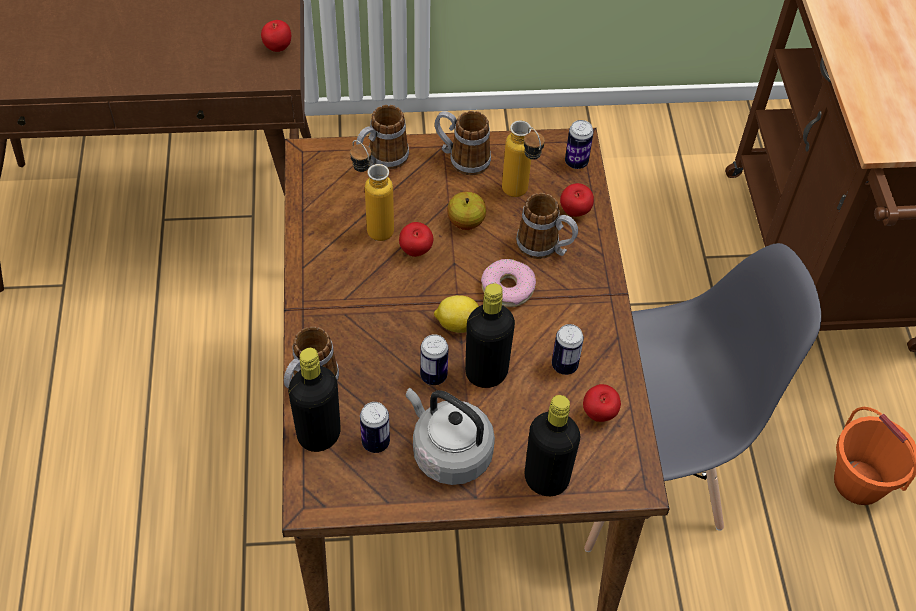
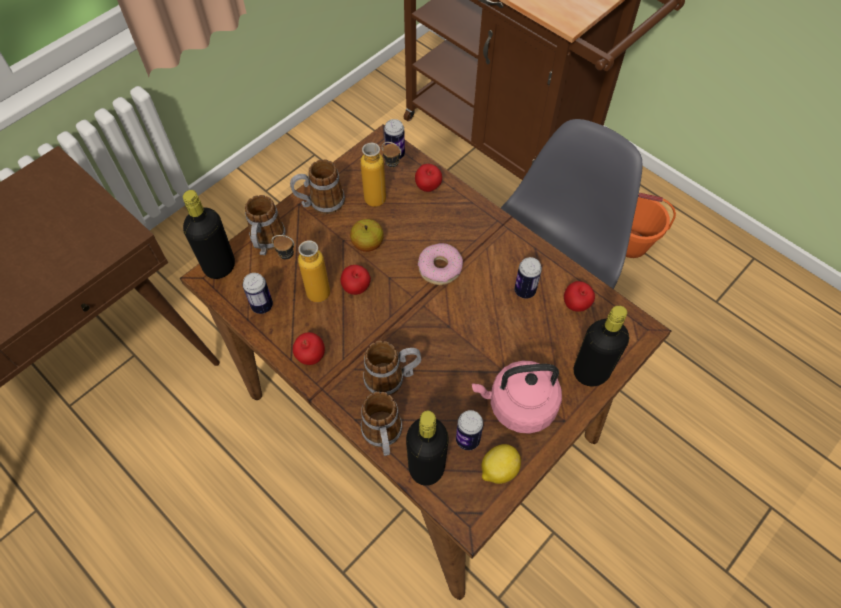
camera: 40 degrees left, 5 degrees up
(277, 48) = (104, 216): apple -> apple (311, 356)
(433, 376) = (455, 363): can -> can (262, 306)
(448, 452) = (518, 406): grey kettle -> pink kettle
(456, 323) = (433, 316): lemon -> lemon (498, 470)
(486, 373) = (485, 334): black bottle -> black bottle (219, 266)
(545, 247) = (434, 224): mug -> mug (392, 378)

